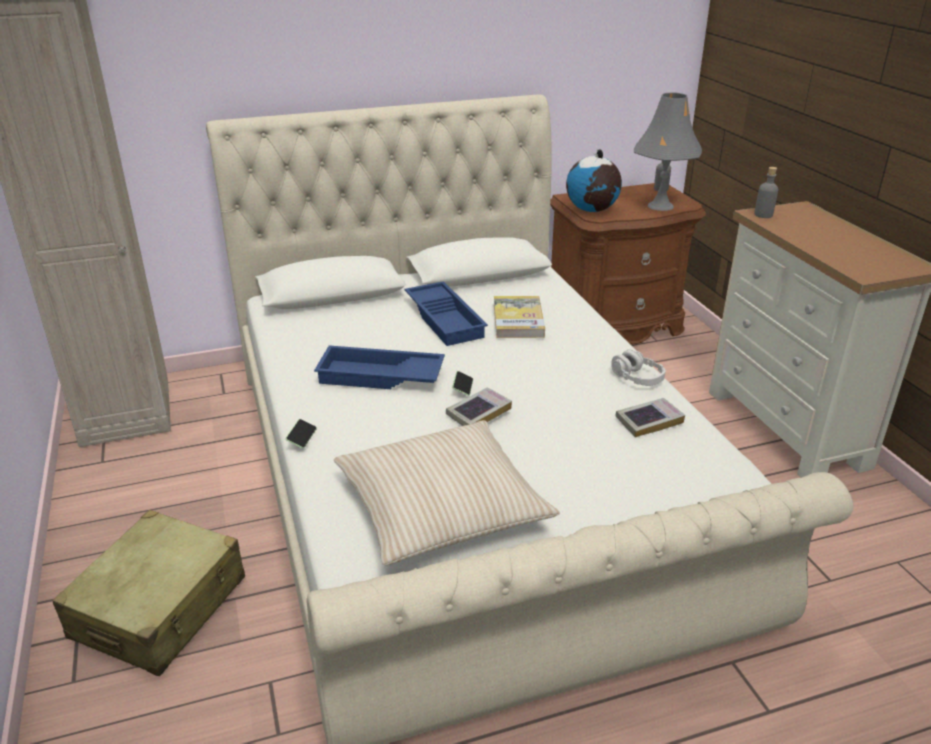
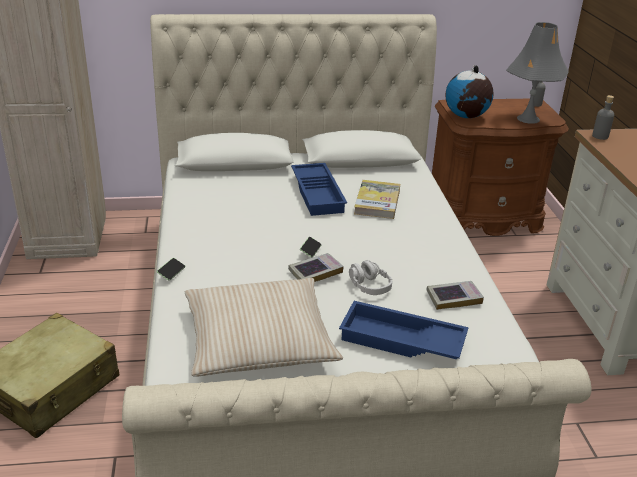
camera: 10 degrees right, 0 degrees up
(379, 377) = (248, 233): blue tray -> blue tray (400, 341)
(637, 377) = (458, 261): grey headphones -> grey headphones (369, 286)

